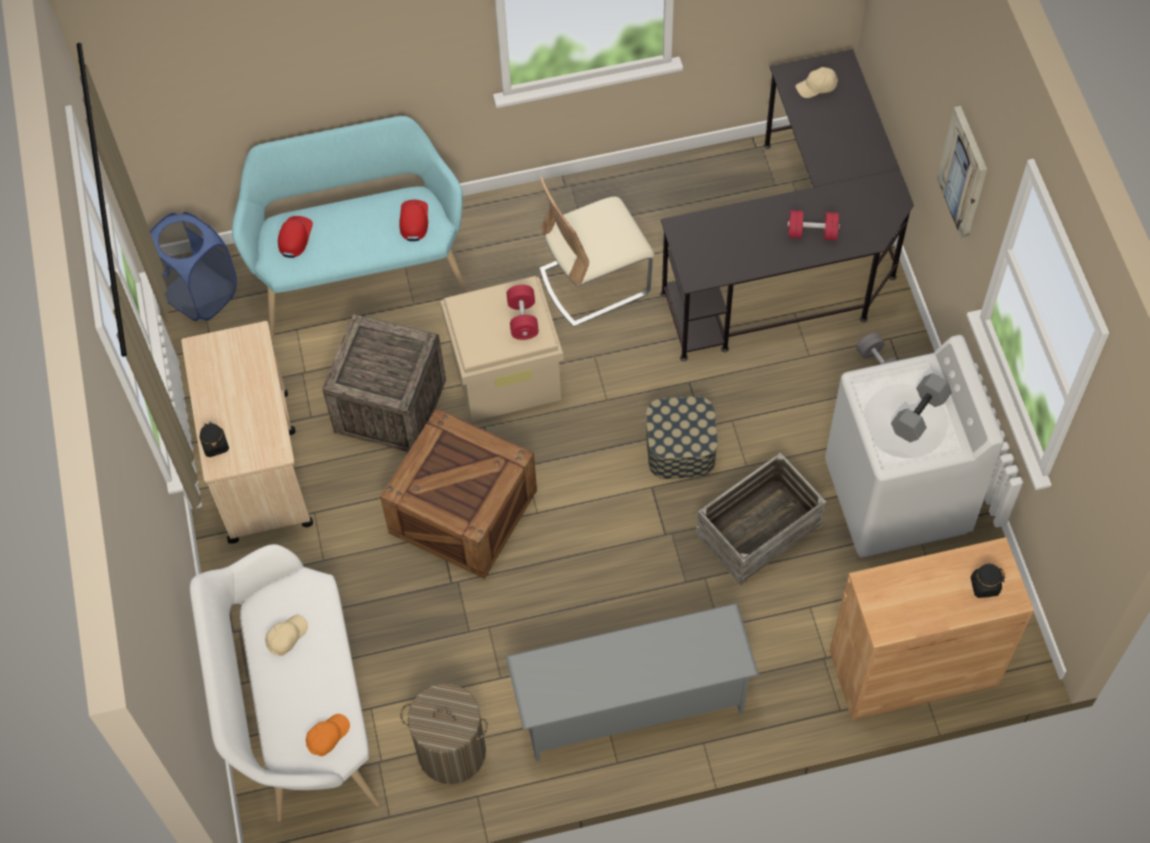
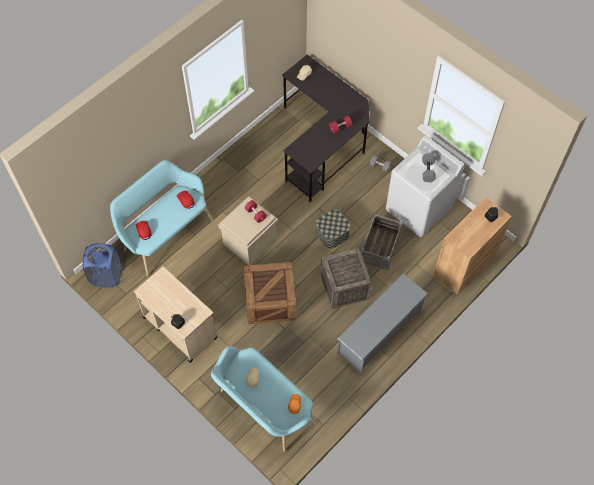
camera: 35 degrees left, 0 degrees up
(299, 714) = (263, 408): white bench -> turquoise bench
(390, 406) = (214, 277): crate -> crate (344, 287)
(451, 751) = (329, 388): laundry basket -> none
(594, 282) = (257, 190): beige chair -> none
(964, 173) = (396, 76): picture -> none

